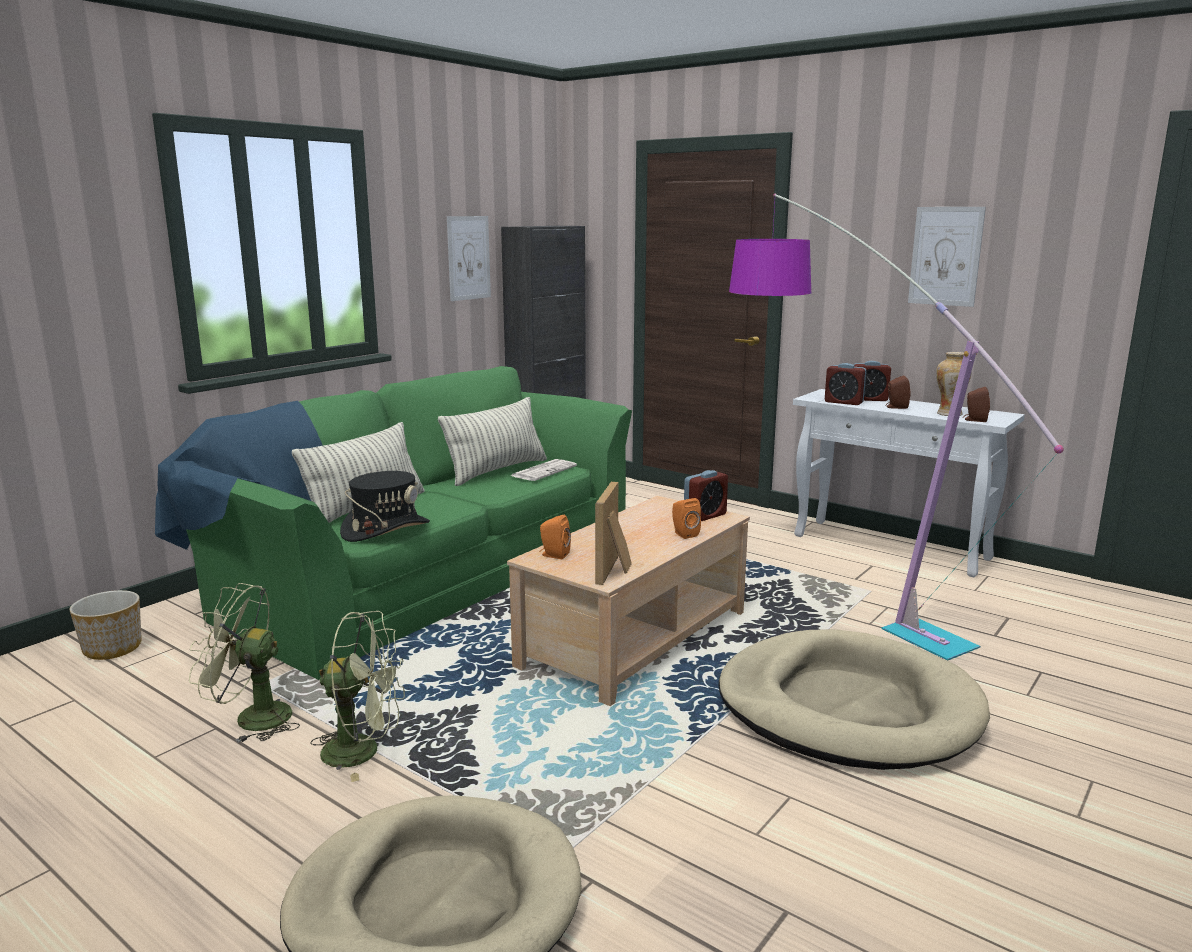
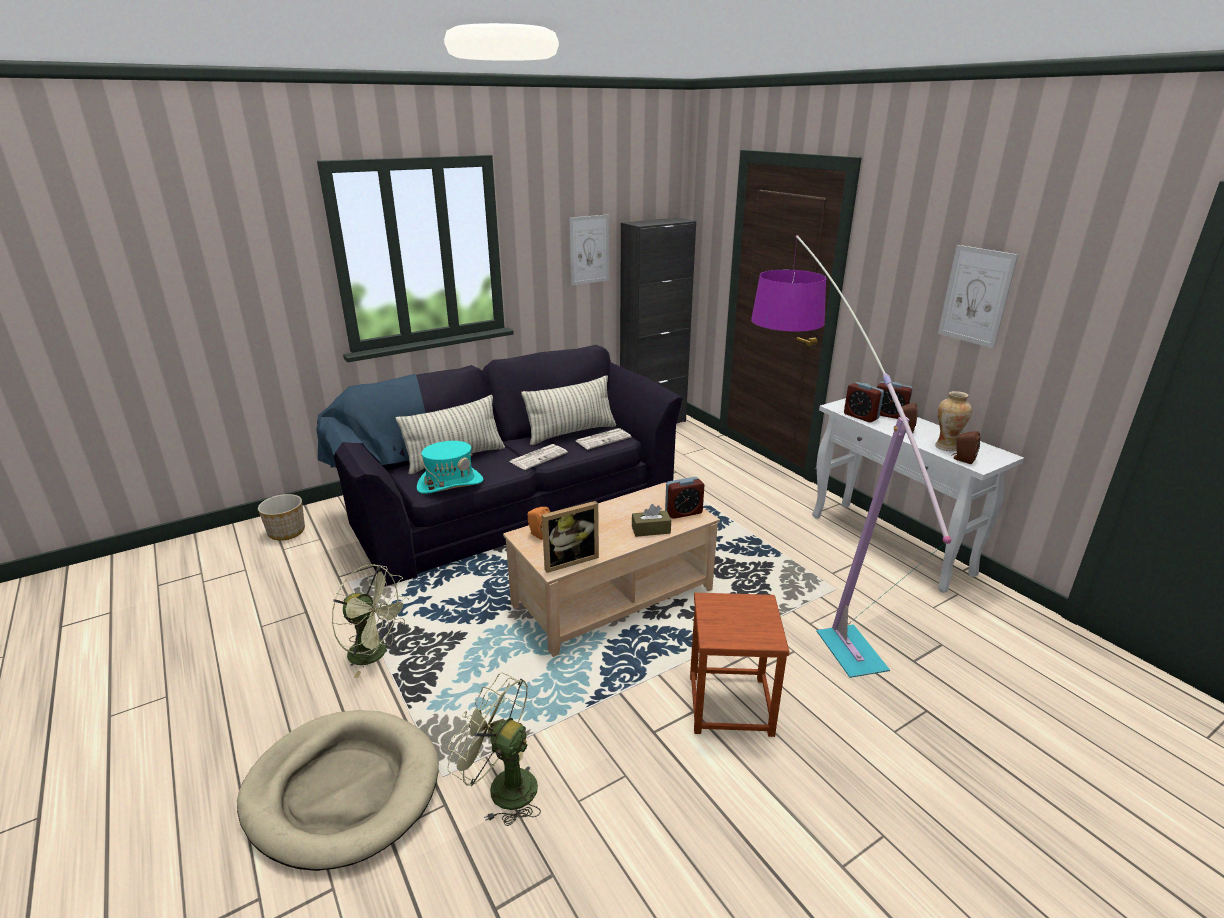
camera: 20 degrees right, 10 degrees up
(251, 718) = (329, 609): green fan -> green fan (502, 787)
(385, 529) = (450, 484): black hat -> turquoise hat
(425, 572) = (508, 502): green sofa -> black sofa
(479, 494) = (538, 457): none -> newspaper
(615, 571) = (569, 560): picture frame -> picture frame turned 150 degrees counterclockwise
(684, 534) = (651, 530): orange speaker -> brown tissue box
(847, 708) = (729, 704): beige dog bed -> brown stool

